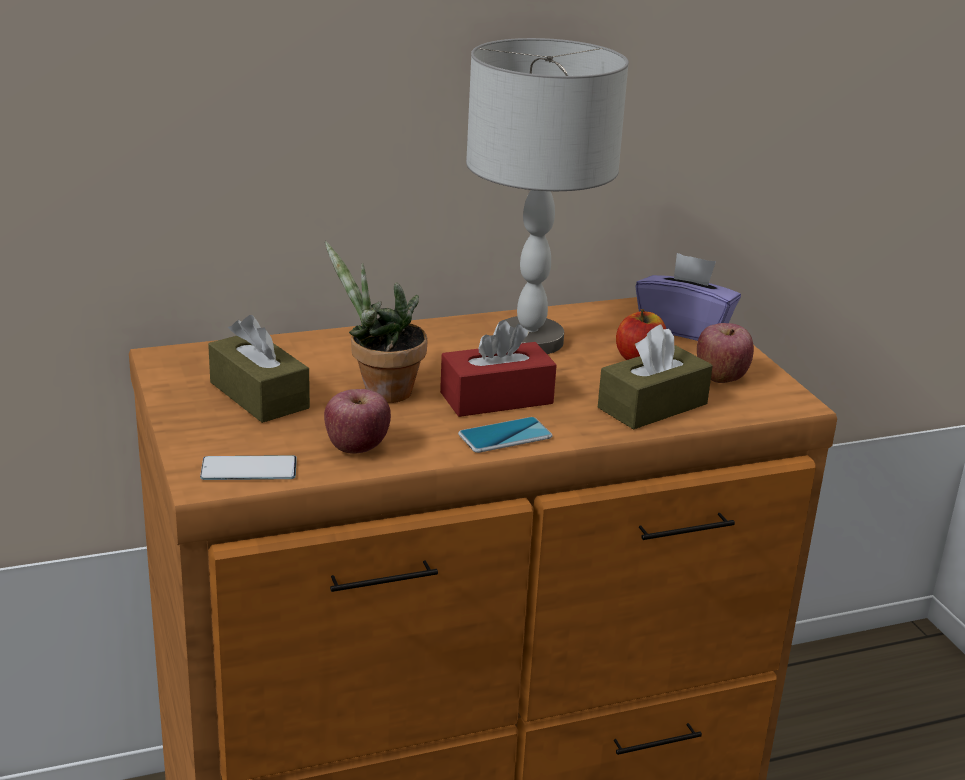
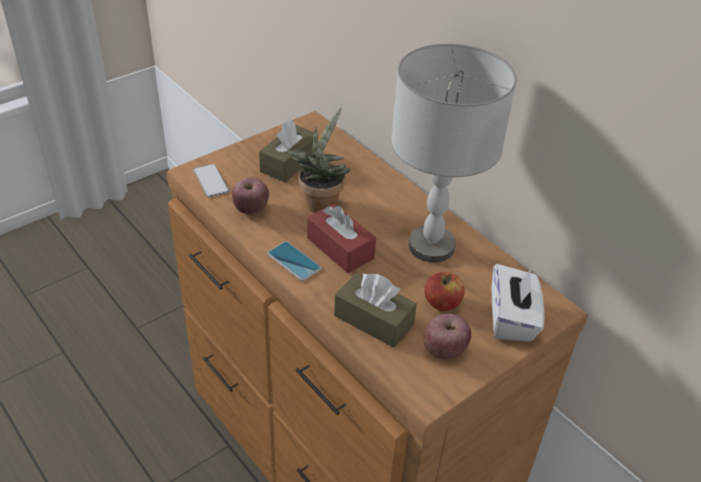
camera: 70 degrees right, 15 degrees up
(684, 328) = (512, 319): purple tissue box -> white tissue box

